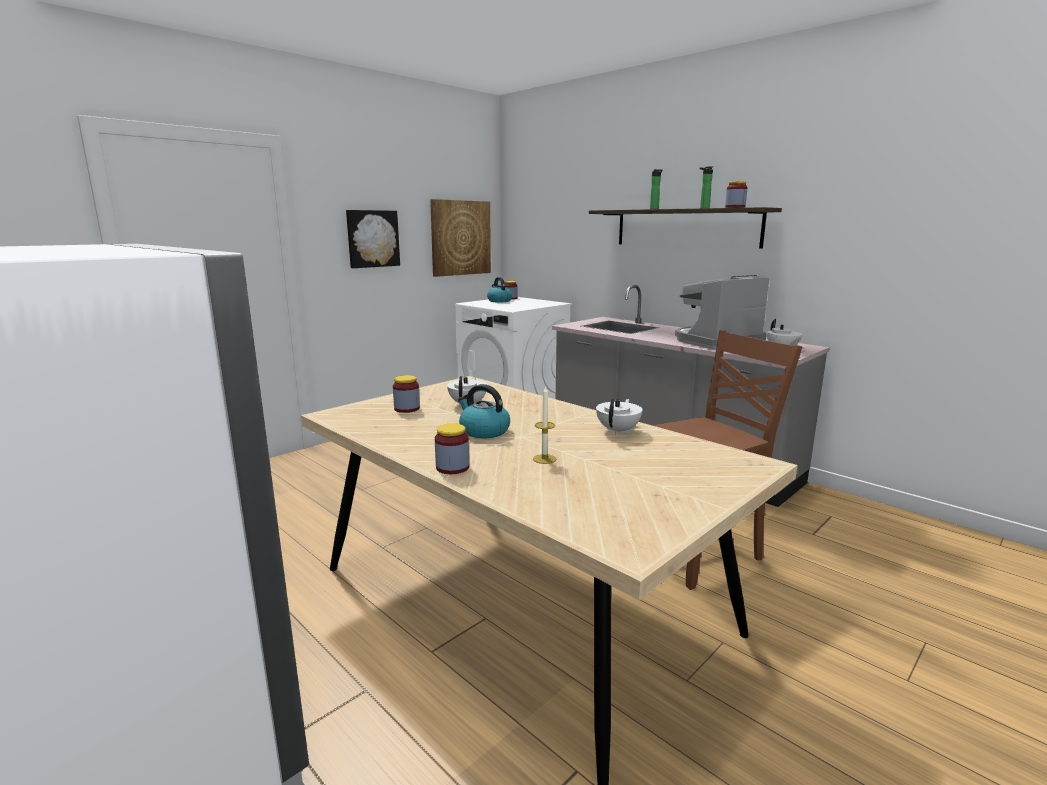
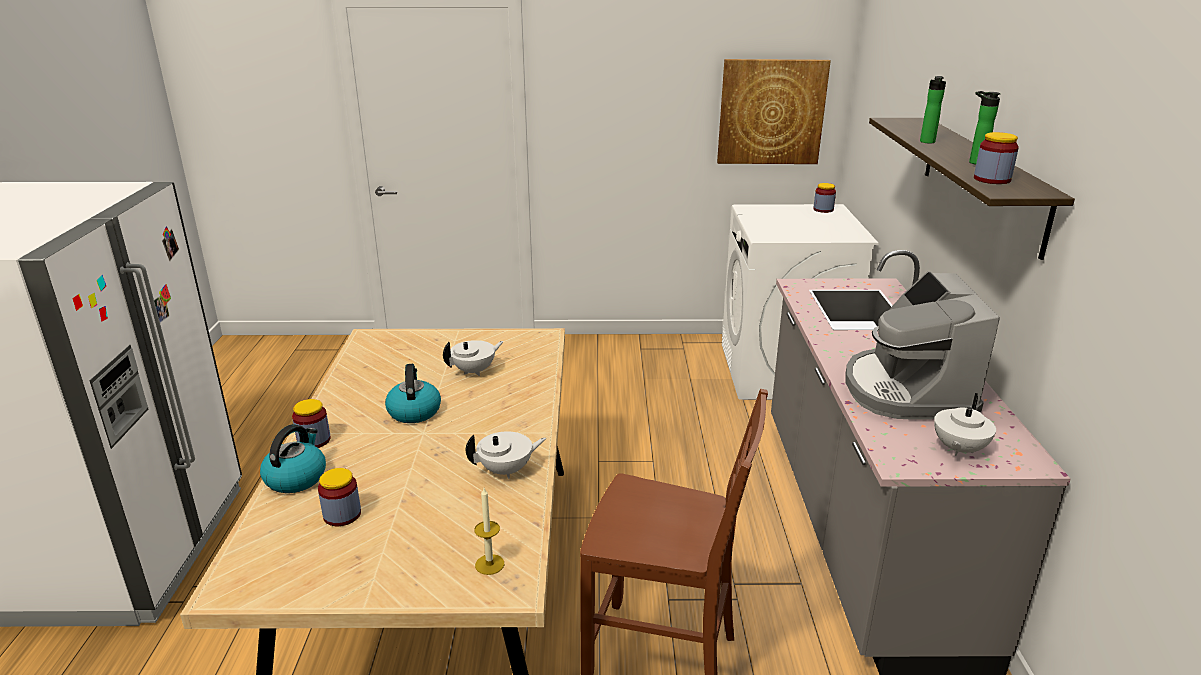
camera: 45 degrees right, 10 degrees up
(372, 238) = (629, 110): picture -> none
(407, 409) = (424, 354): jar -> jar (342, 515)
(499, 301) = (794, 212): kettle -> kettle (296, 477)
(544, 459) = (380, 468): candle -> candle (489, 564)
(716, 341) = (907, 391): coffee machine -> coffee machine turned 105 degrees counterclockwise

